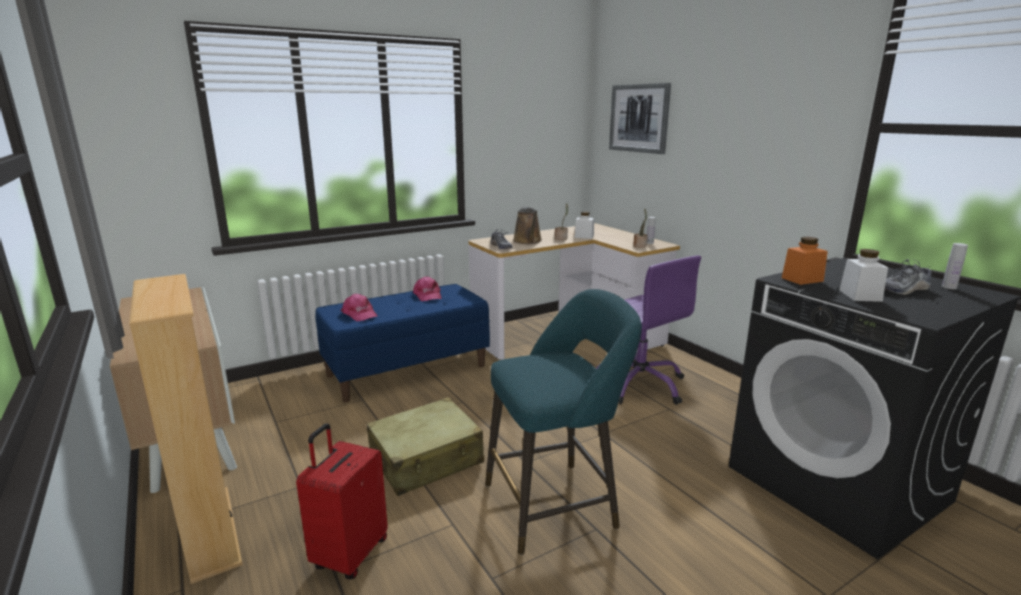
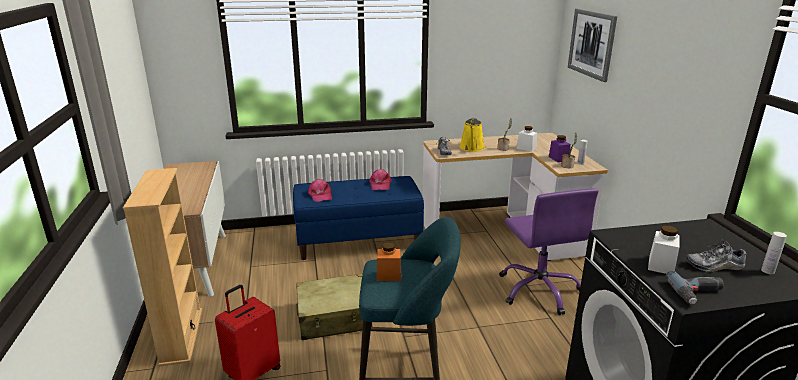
camera: 20 degrees right, 5 degrees up
(528, 241) = (472, 148): brown watering can -> yellow watering can
(625, 241) = (558, 158): none -> purple jar
(802, 279) = (630, 238): orange jar -> orange jar (388, 275)
(925, 312) = (698, 294): none -> power drill

